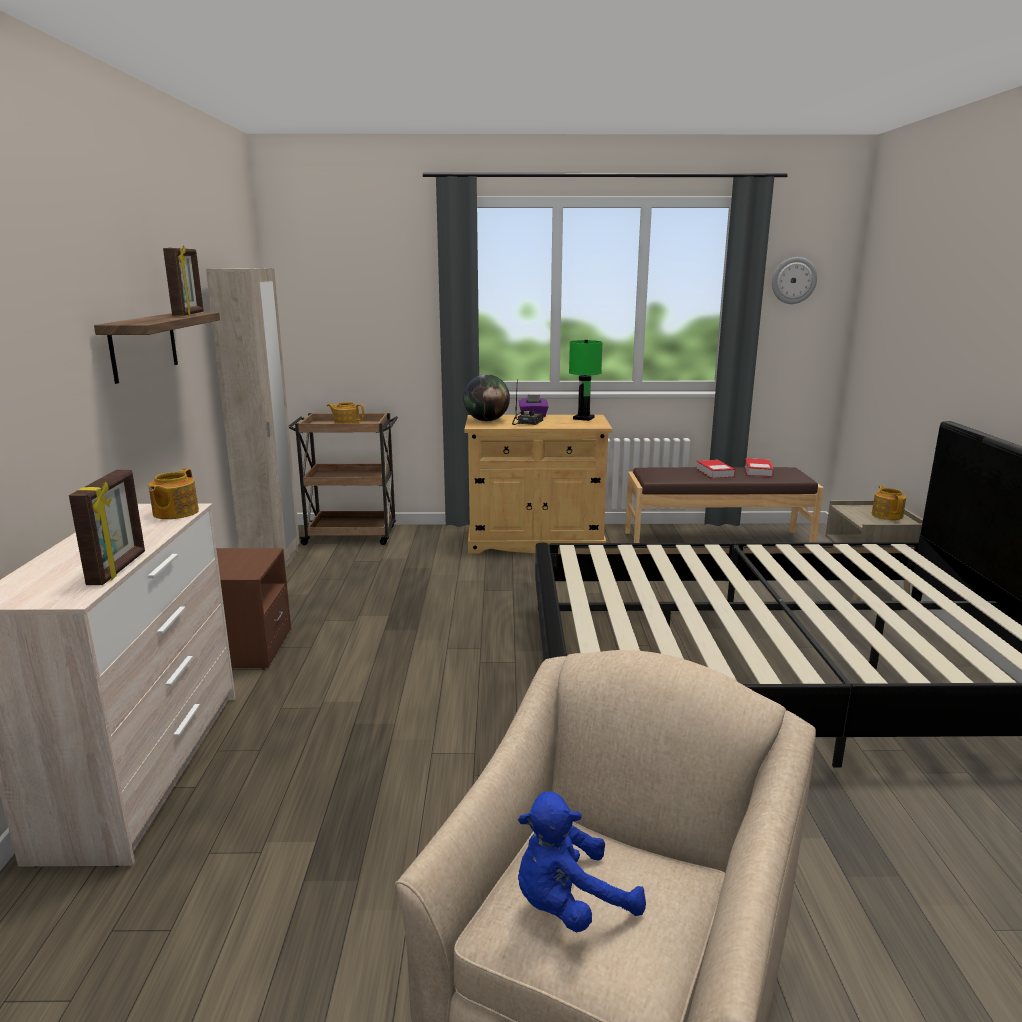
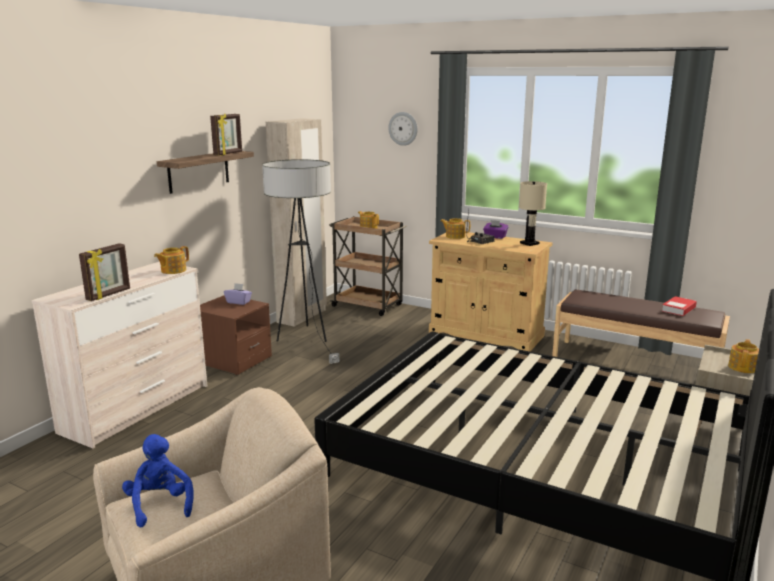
camera: 30 degrees right, 0 degrees up
(232, 555) = (238, 302): none -> purple tissue box
(316, 598) = (305, 341): none -> floor lamp
(486, 420) = (454, 236): globe -> teapot
(569, 905) = (160, 505): blue plush toy -> blue plush toy turned 60 degrees clockwise
(583, 418) = (529, 243): green table lamp -> beige table lamp
(715, 473) = (635, 304): book -> none
(793, 280) = (739, 141): wall clock -> wall clock (403, 128)

